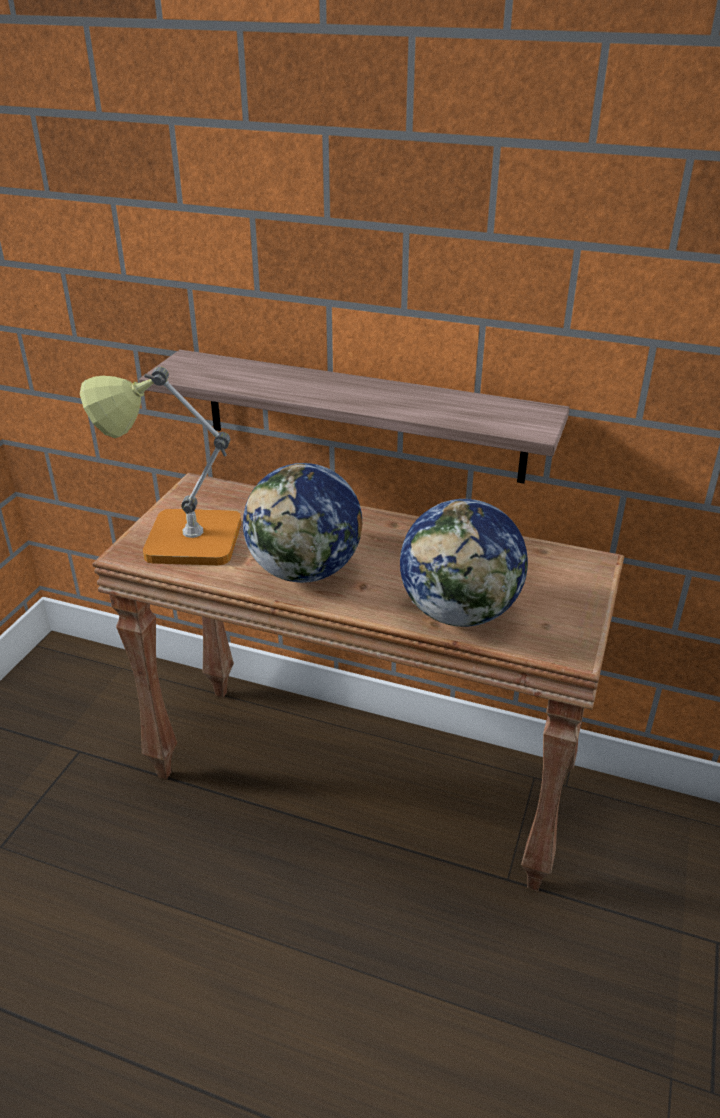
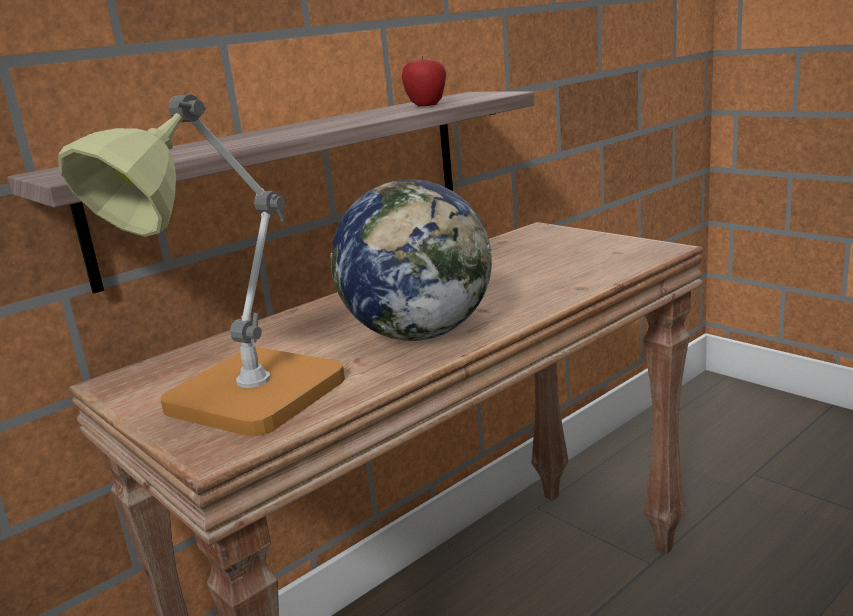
camera: 60 degrees left, 15 degrees down
(449, 412) = (427, 106): none -> apple
(460, 612) = (570, 277): globe -> none

